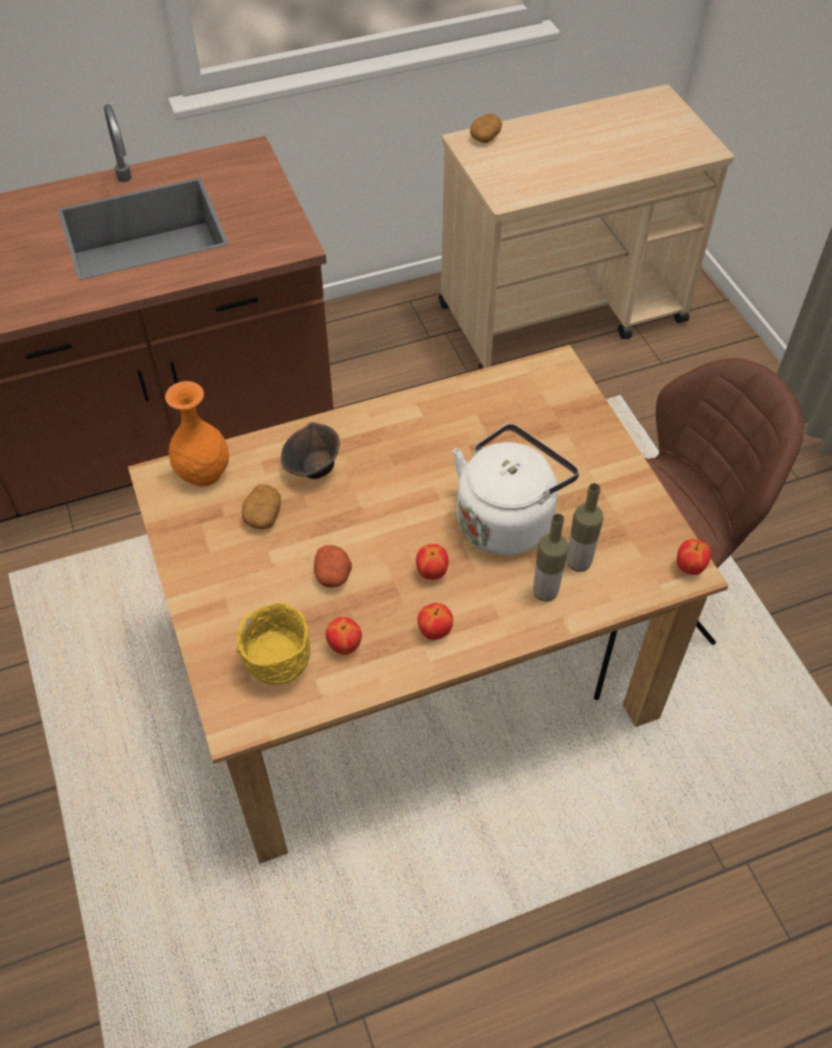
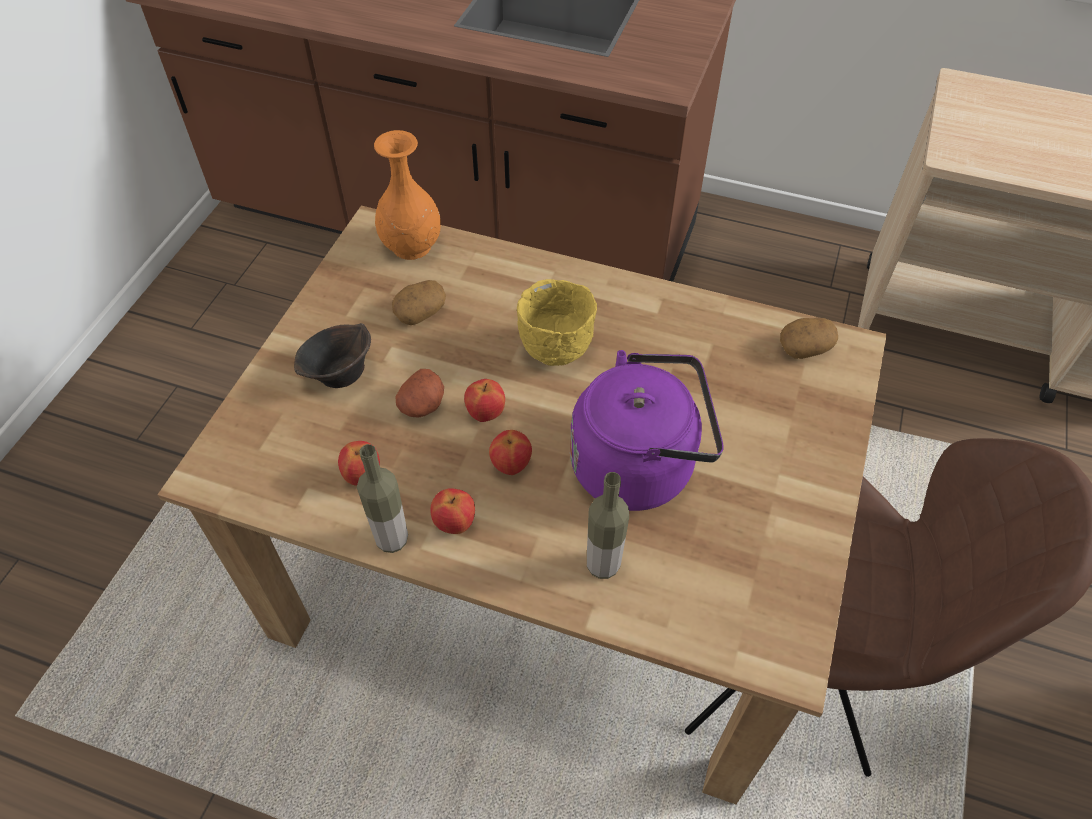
camera: 40 degrees right, 0 degrees up
(277, 665) = (291, 451): yellow bowl -> yellow bowl (554, 350)
(313, 469) = (505, 299): brown bowl -> brown bowl (339, 374)
(485, 137) = (988, 89): potato -> potato (805, 347)
(507, 519) = (639, 465): white kettle -> purple kettle
(578, 562) = (669, 561): bottle -> bottle (392, 539)
(689, 568) = (792, 658): apple -> apple (486, 414)

